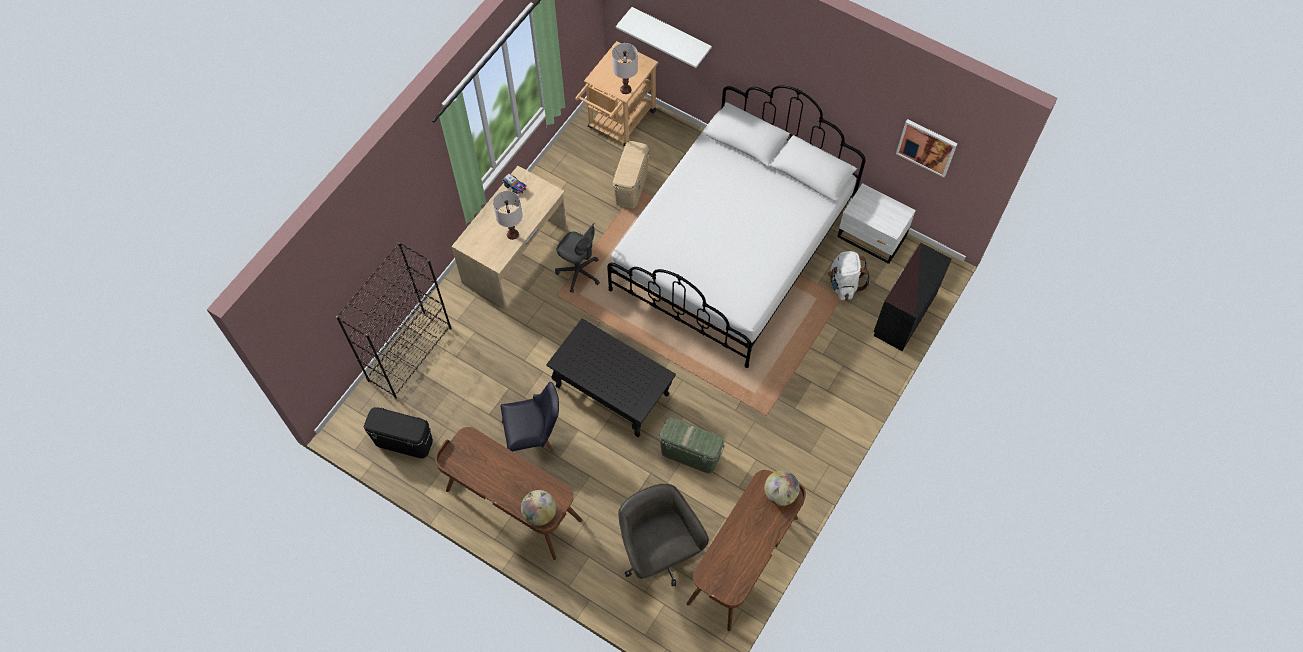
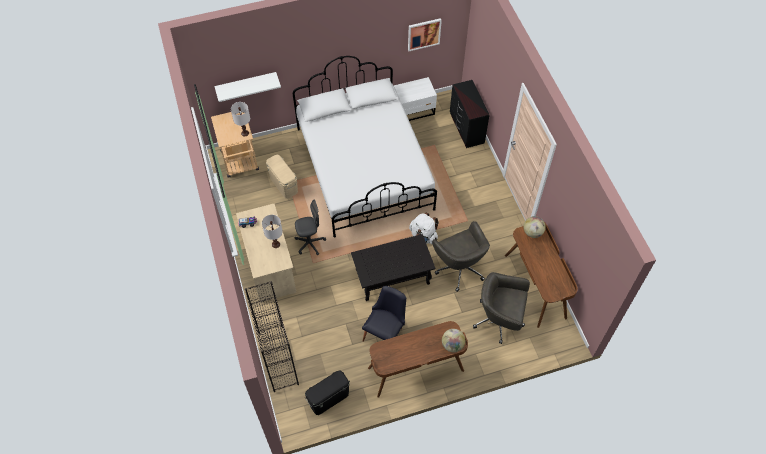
camera: 50 degrees left, 5 degrees down
(690, 454) = (459, 268): green storage box -> grey office chair
(844, 284) = (428, 139): white backpack -> white backpack (423, 235)

